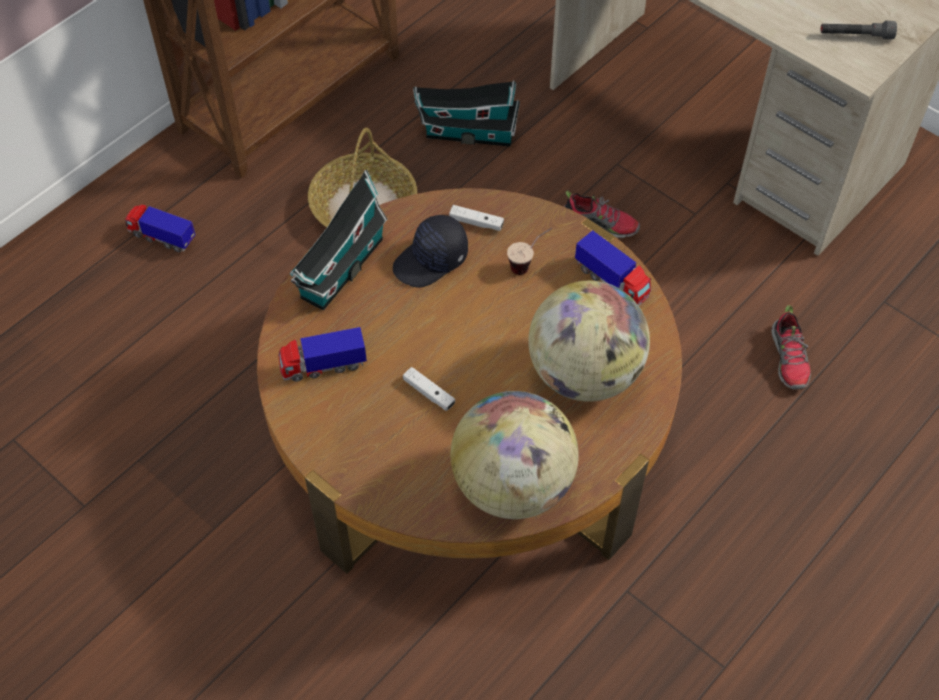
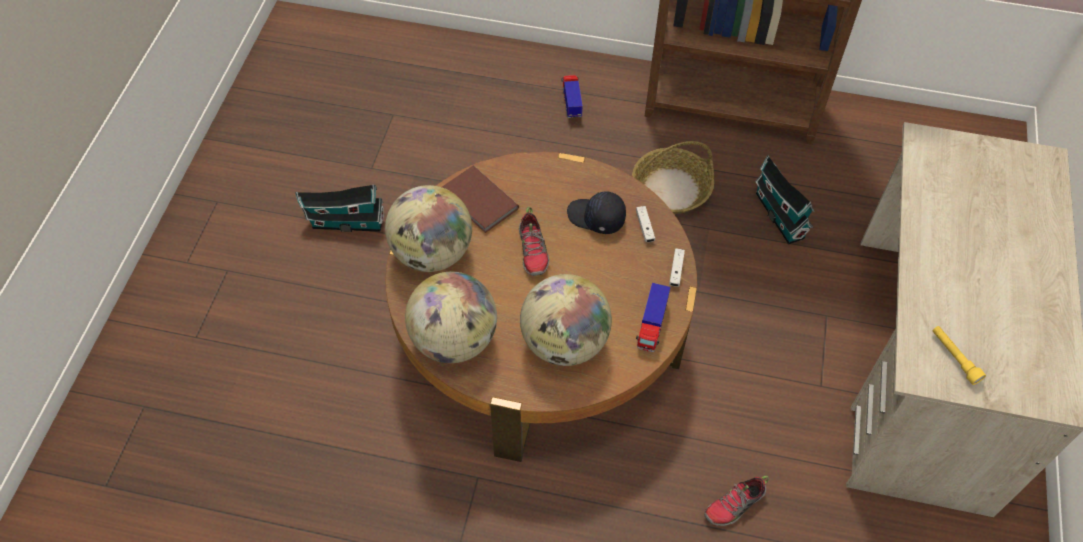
camera: 60 degrees right, 0 degrees up
(323, 366) = (478, 202): toy truck -> brown book
(339, 271) = (554, 175): toy house -> toy house (345, 222)
(367, 452) = (432, 253): none -> globe
(429, 393) = (494, 264): white game controller -> white game controller (676, 270)
(529, 264) = (632, 271): cup -> none
(601, 223) = (764, 329): shoe -> shoe (533, 251)
(855, 36) = (954, 357): grey flashlight -> yellow flashlight

